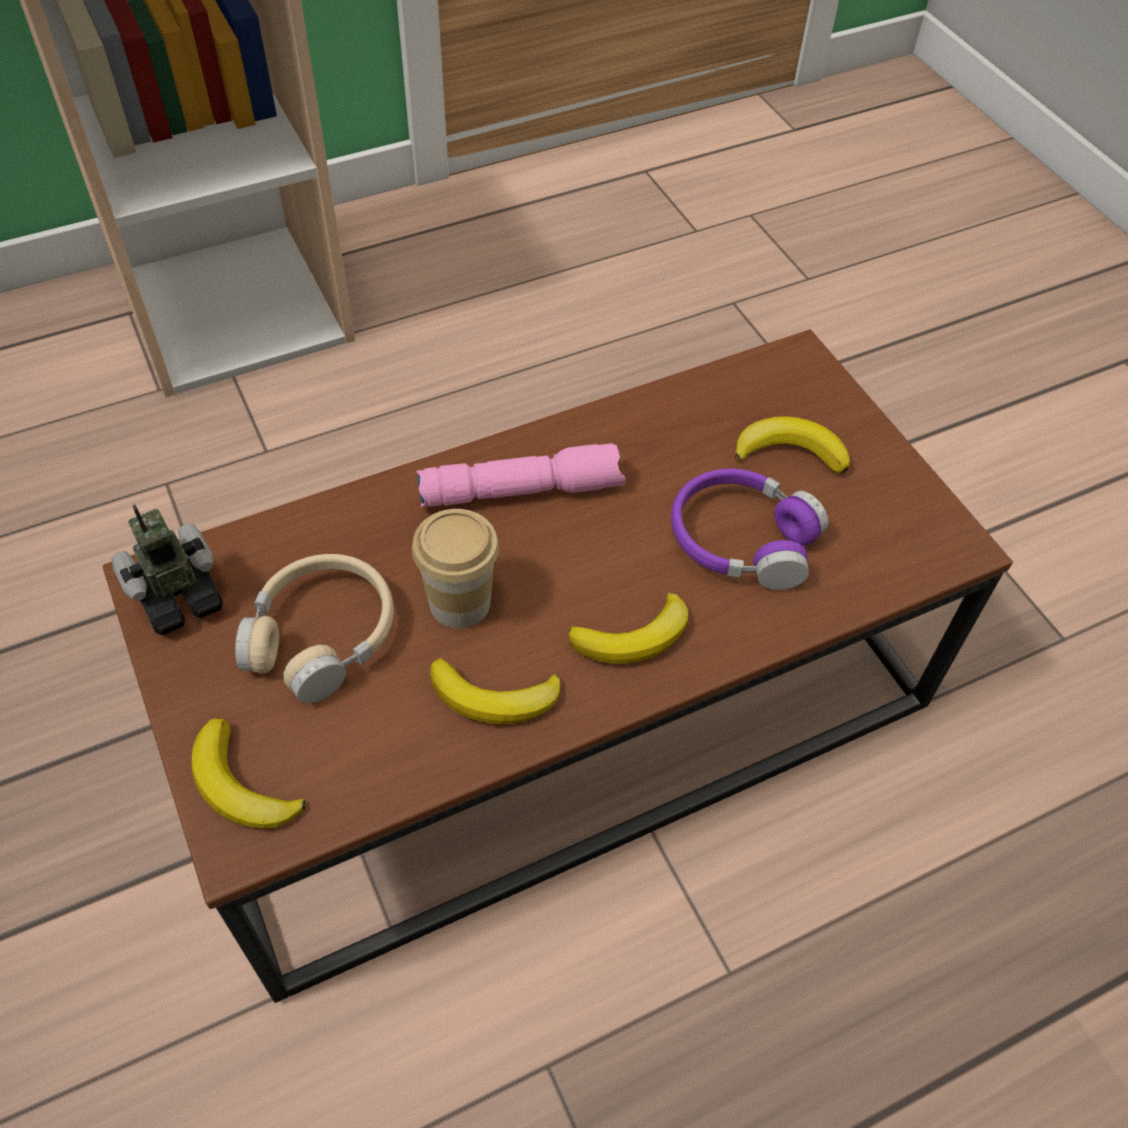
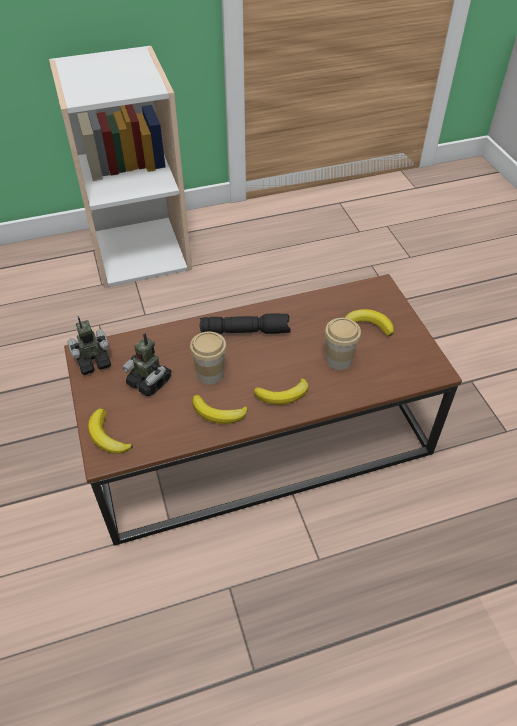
camera: 10 degrees right, 5 degrees down
(321, 636) = (149, 382): beige headphones -> toy robot
(522, 489) = (246, 330): pink flashlight -> black flashlight
(741, 540) = (338, 360): purple headphones -> cup

